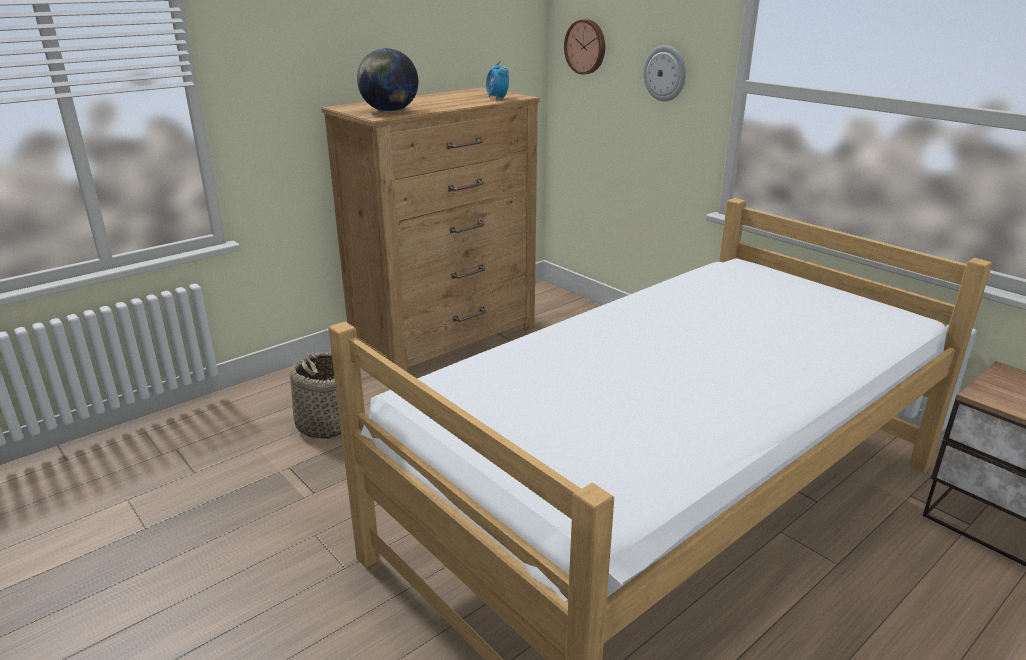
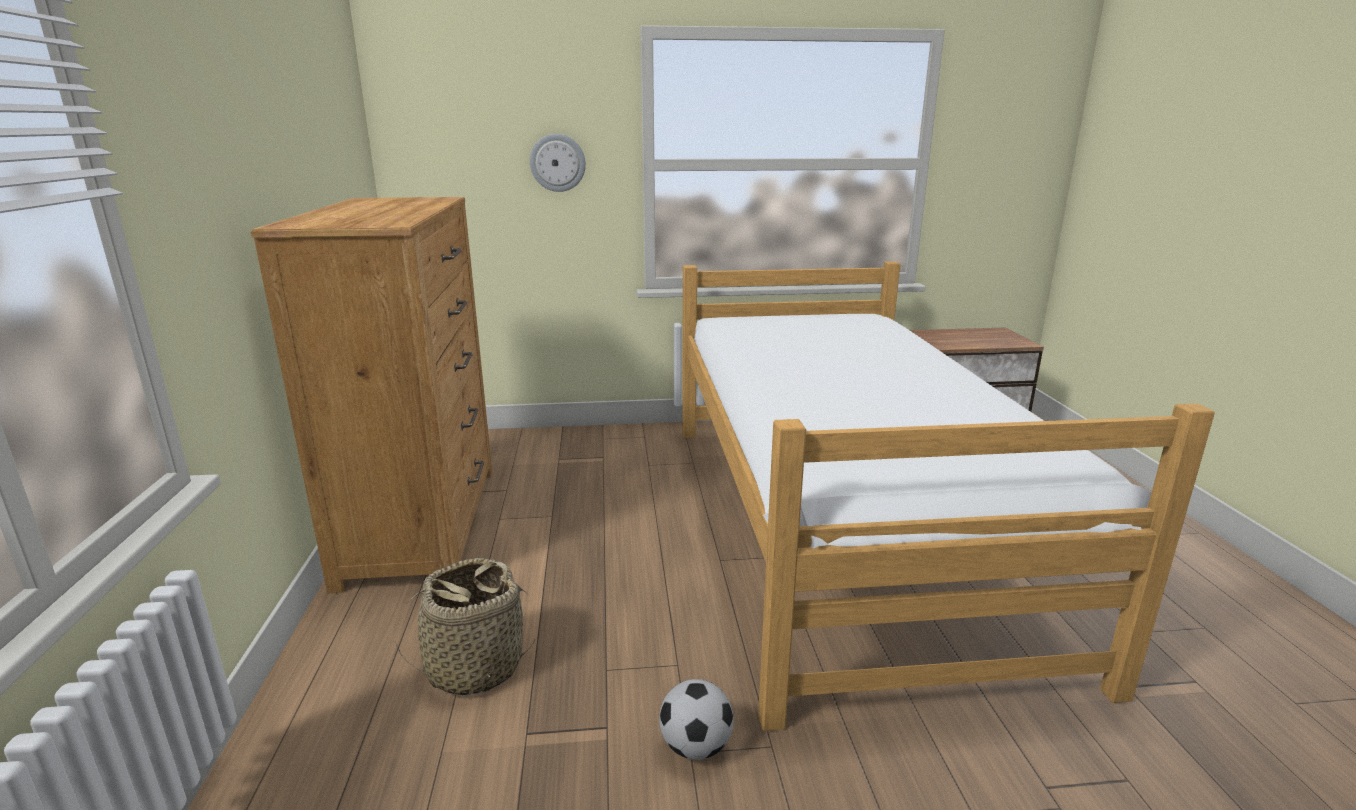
camera: 55 degrees left, 5 degrees down
(322, 534) = (696, 746): none -> football
(389, 111) = (376, 220): globe -> none
(497, 98) = (428, 200): alarm clock -> none
(586, 47) = (438, 144): wall clock -> none

